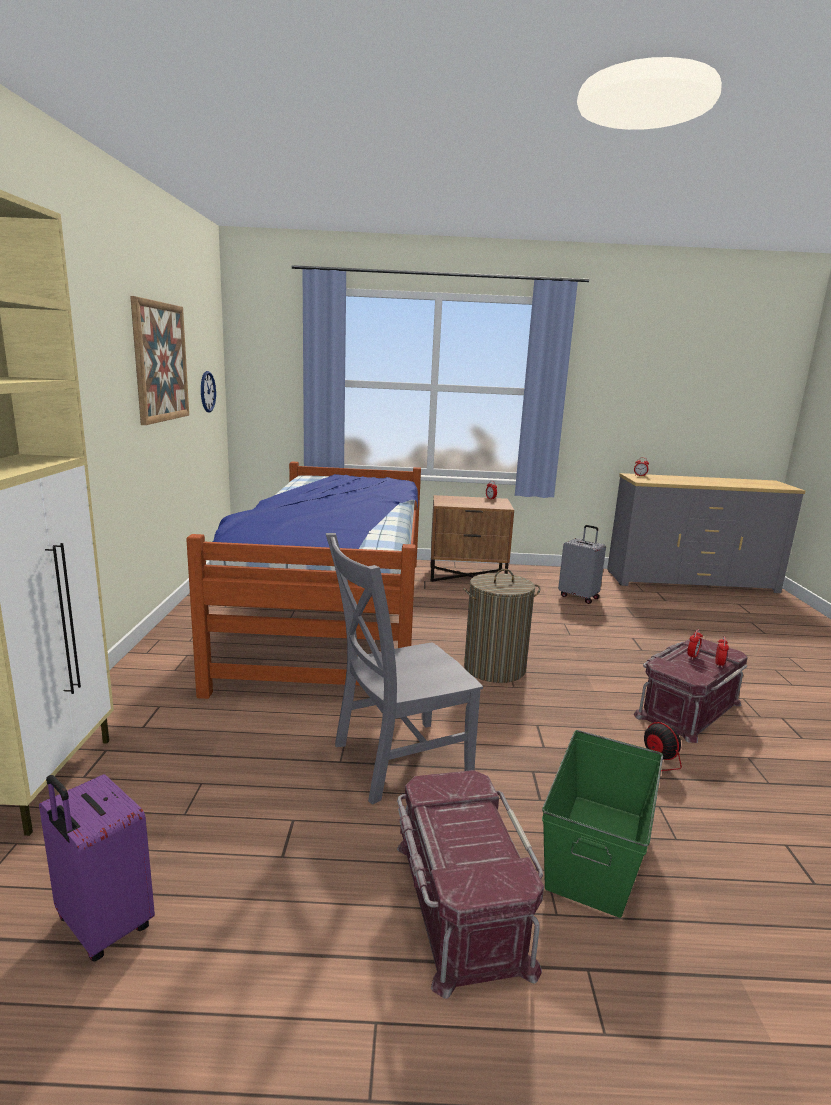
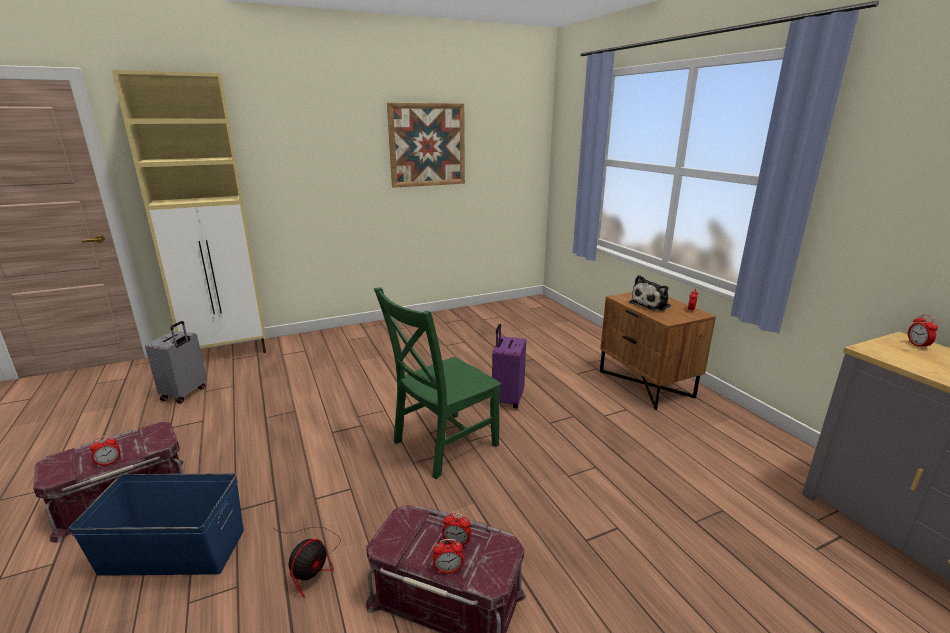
camera: 65 degrees right, 5 degrees up
(102, 926) = (125, 402): purple suitcase -> purple suitcase (507, 399)
(207, 391) = (508, 166): wall clock -> none
(332, 614) = (473, 355): bed -> none
(396, 760) = (272, 436): grey chair -> none
(469, 502) = (652, 304): none -> plush toy
(494, 668) = (441, 445): laundry basket -> green chair
(495, 830) = (109, 463): none -> alarm clock
(579, 597) = (697, 464): grey suitcase -> grey suitcase (185, 393)
(594, 850) = (173, 550): green storage box -> blue storage box

